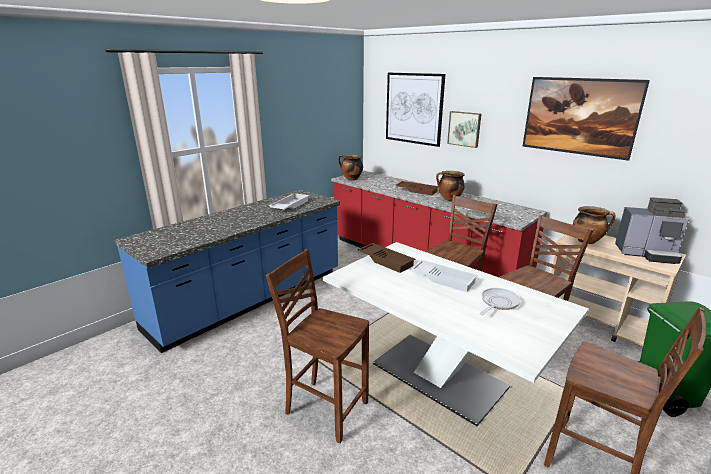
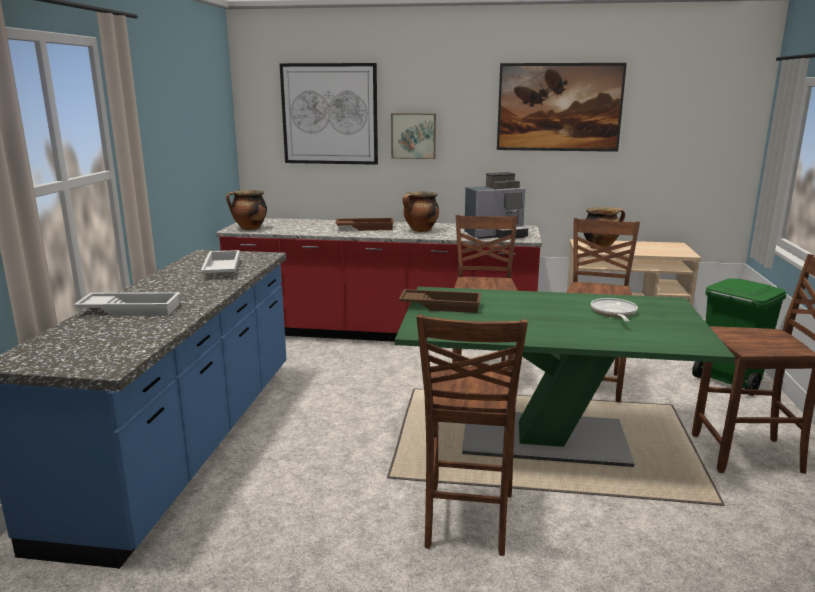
camera: 35 degrees left, 5 degrees down
(325, 408) = (466, 521): brown chair -> brown chair turned 75 degrees counterclockwise
(438, 375) = (544, 438): white dining table -> green dining table
(443, 279) = (530, 306): white tray -> white tray (131, 309)
(647, 254) = (659, 248): coffee machine -> coffee machine (496, 235)

